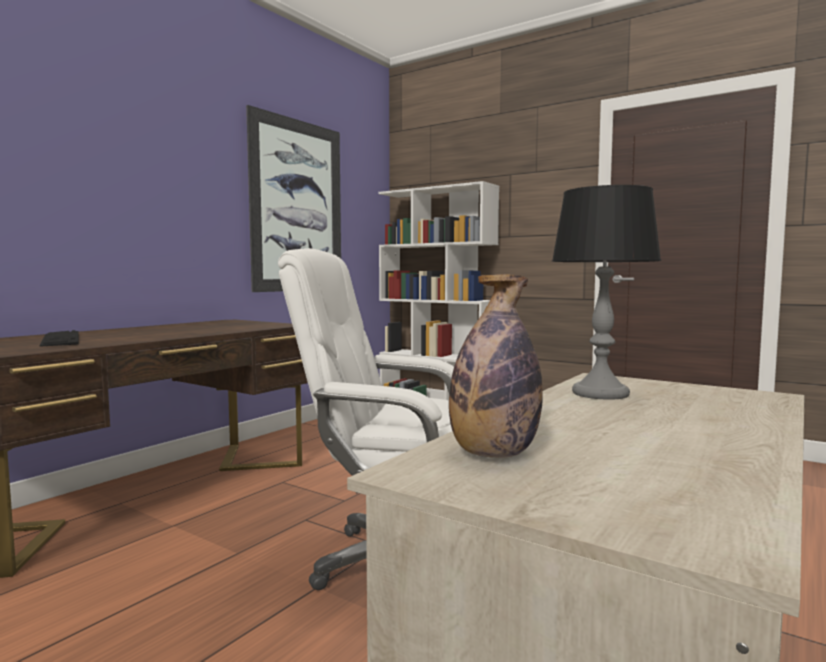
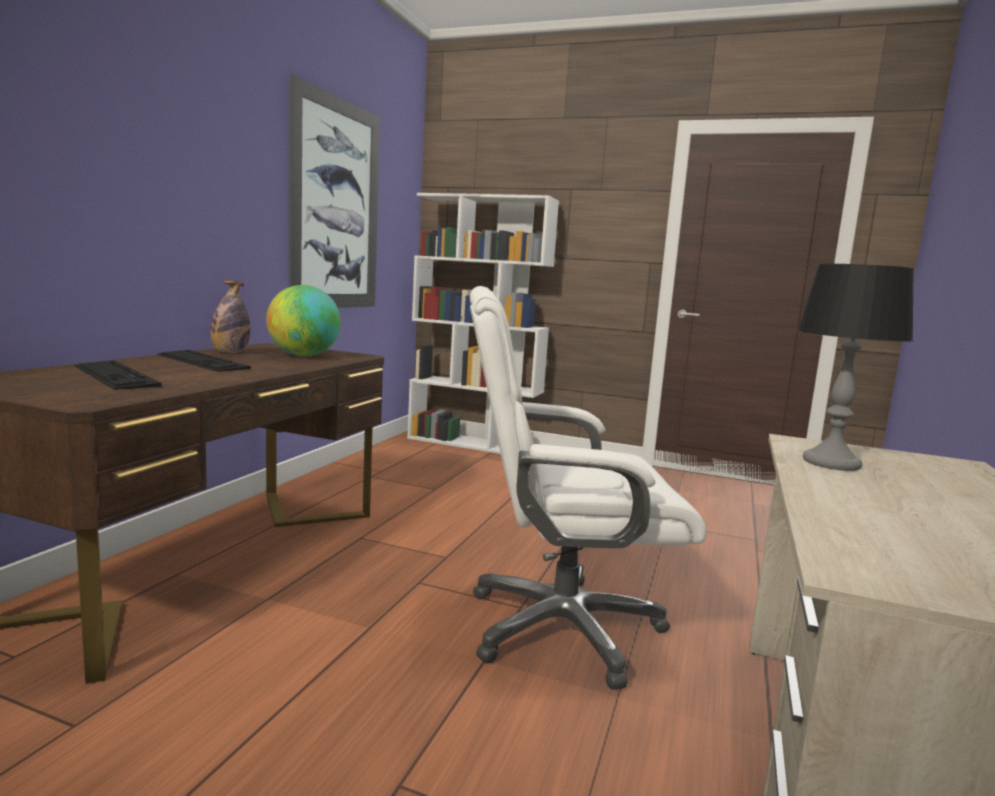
camera: 15 degrees left, 5 degrees up
(147, 330) = (202, 361): none -> keyboard
(238, 326) = (303, 356): none -> globe
(493, 454) = (875, 546): bottle -> bottle (230, 352)

